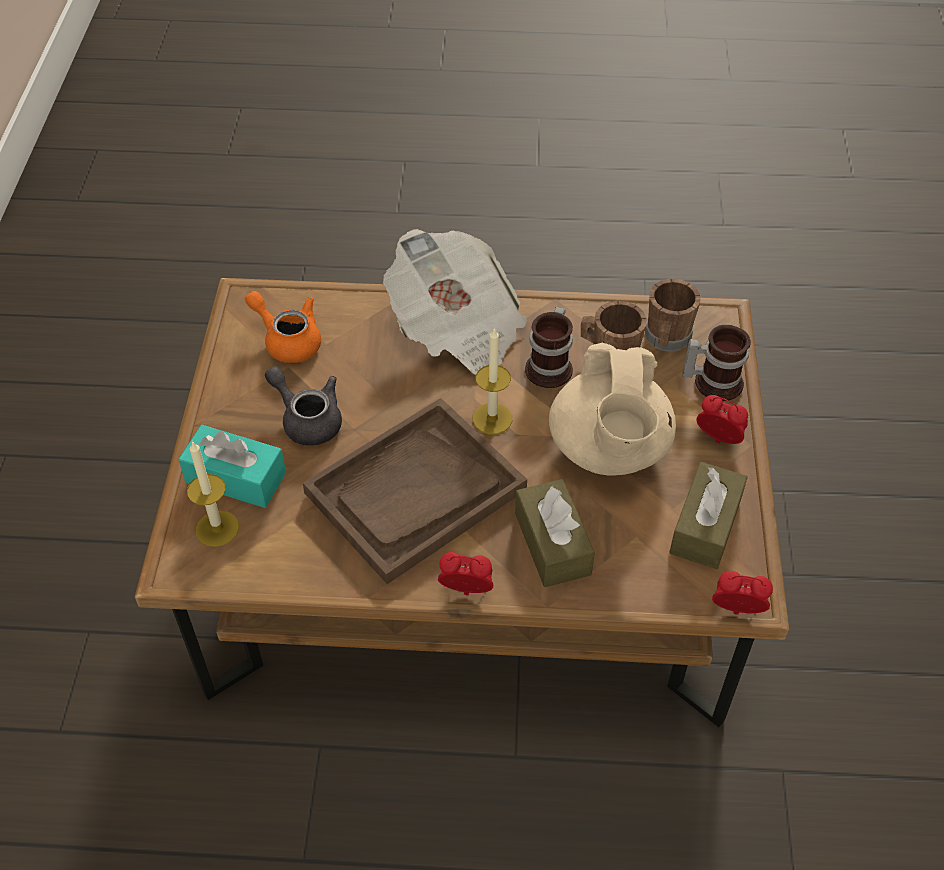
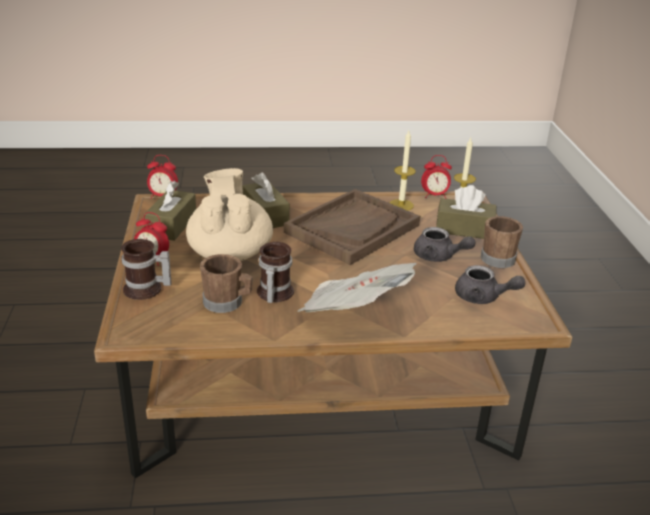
camera: 170 degrees right, 20 degrees down
(236, 477) = (464, 229): turquoise tissue box -> brown tissue box
(288, 340) = (483, 298): orange teapot -> grey teapot
(466, 592) = (310, 197): alarm clock -> alarm clock (434, 196)
(492, 419) = (312, 264): candle -> candle (401, 205)
(666, 339) = (178, 317): brown mug -> brown mug (497, 257)

